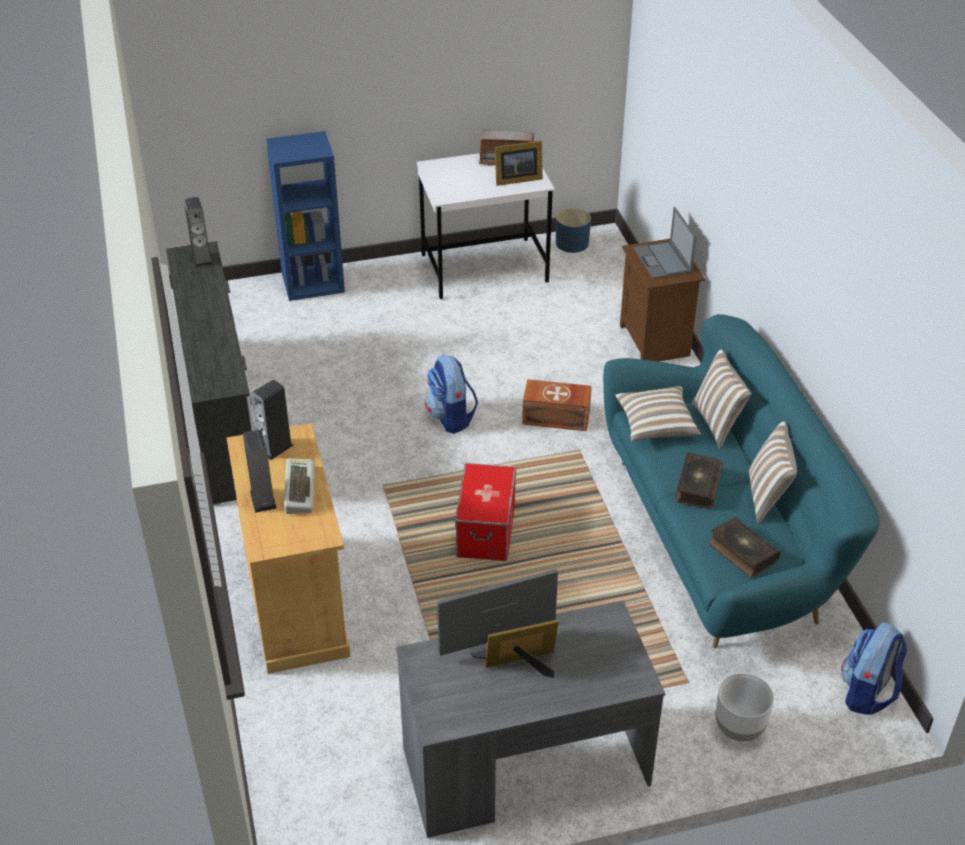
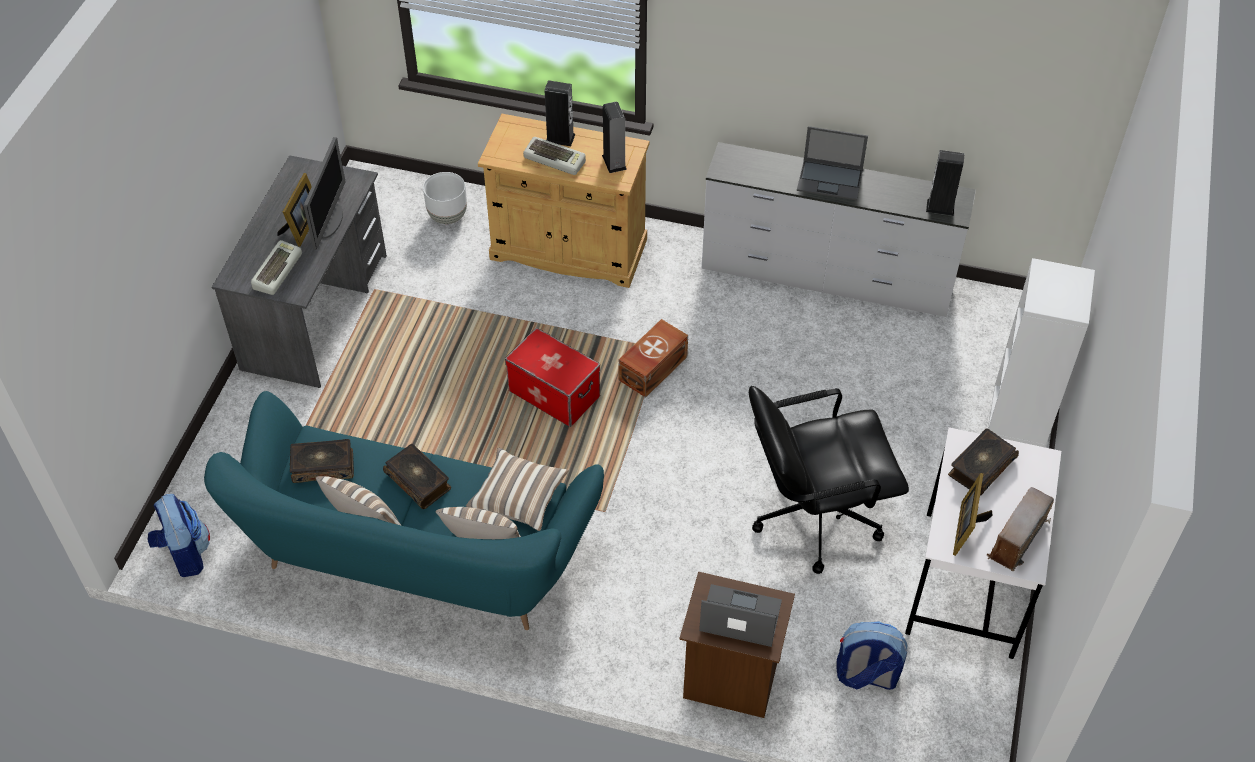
camera: 120 degrees right, 10 degrees up
(204, 322) = (830, 180): none -> laptop
(313, 282) = (1020, 416): blue bookcase -> white bookcase
(451, 417) = (719, 435): backpack -> backpack (866, 675)
(459, 186) = (980, 467): none -> book
(487, 347) = (814, 516): none -> black office chair
(557, 418) = (663, 518): brown storage box -> brown storage box (651, 369)
(572, 243) = (979, 706): blue planter -> none
(599, 650) = (276, 270): none -> keyboard
(739, 729) = (233, 449): white planter -> white planter (447, 216)

